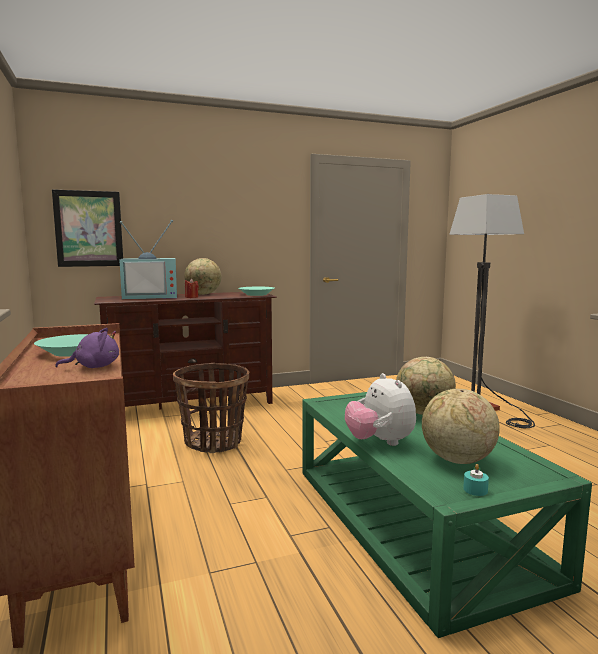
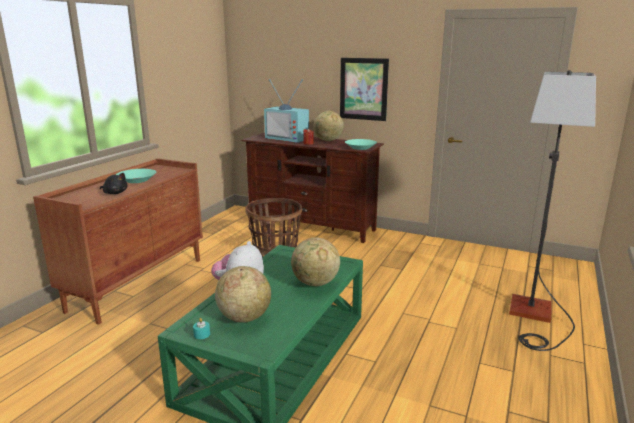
camera: 45 degrees right, 10 degrees up
(89, 229) = (261, 81): picture -> picture (363, 89)
(94, 367) = (115, 193): purple plush toy -> black plush toy

